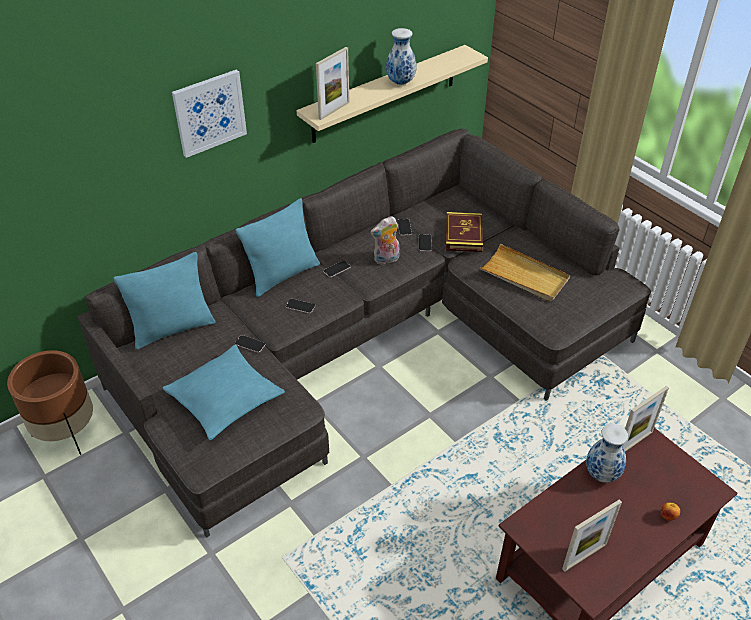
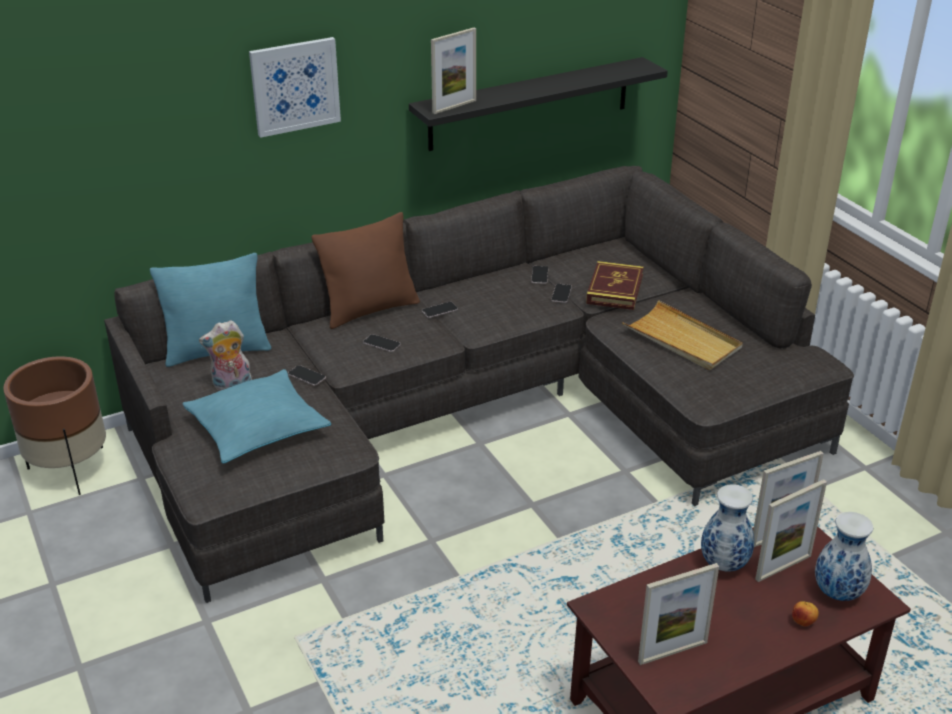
camera: 10 degrees right, 10 degrees down
(283, 275) = (370, 310): turquoise pillow -> brown pillow
(385, 94) = (530, 104): beige shelf -> black shelf
(386, 260) = (506, 306): plush toy -> plush toy (231, 386)
(400, 82) = (546, 87): vase -> vase (837, 593)
(643, 470) = (783, 567): none -> picture frame

